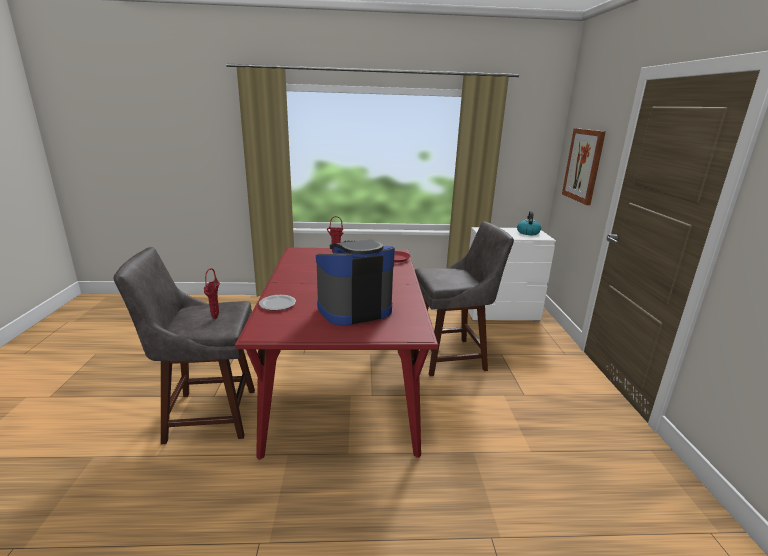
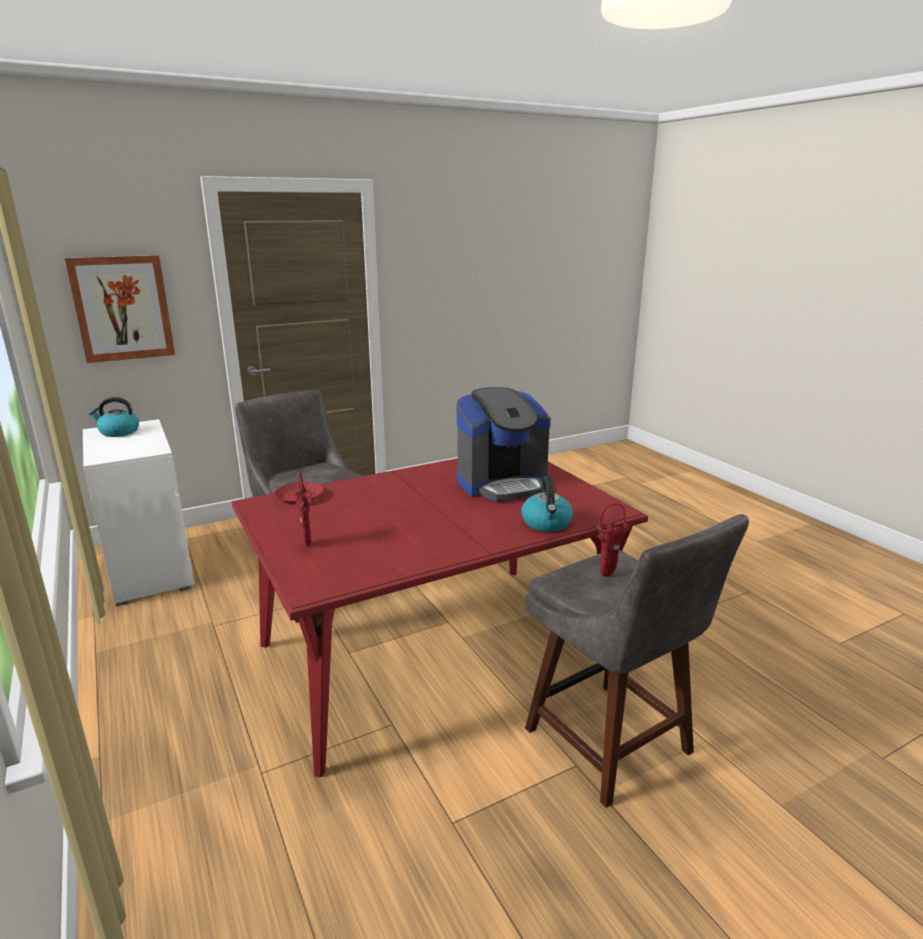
camera: 115 degrees left, 0 degrees up
(277, 304) = (546, 523): plate -> kettle
(354, 309) = (502, 484): coffee machine -> coffee machine turned 60 degrees counterclockwise

